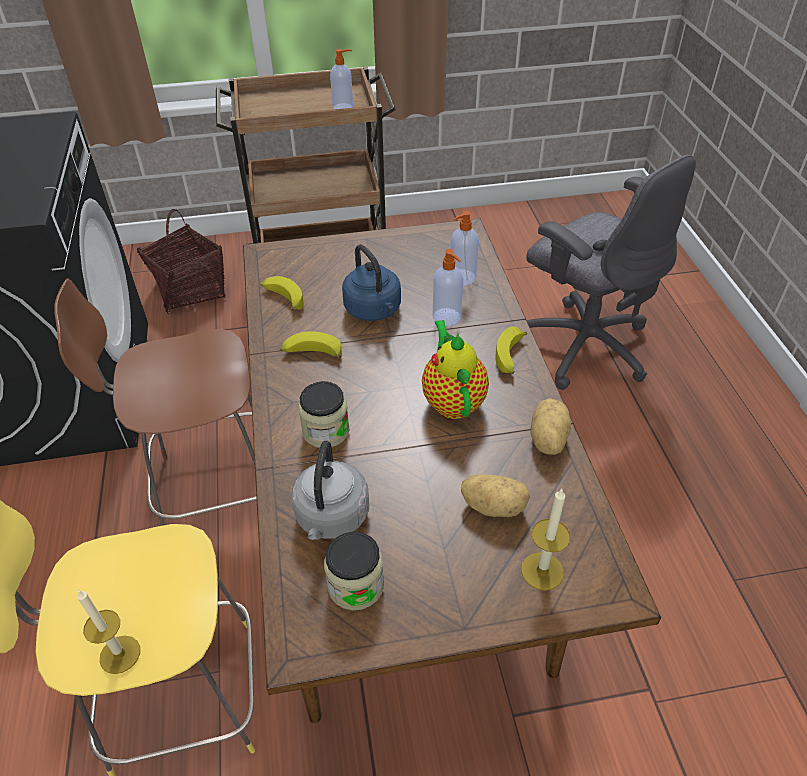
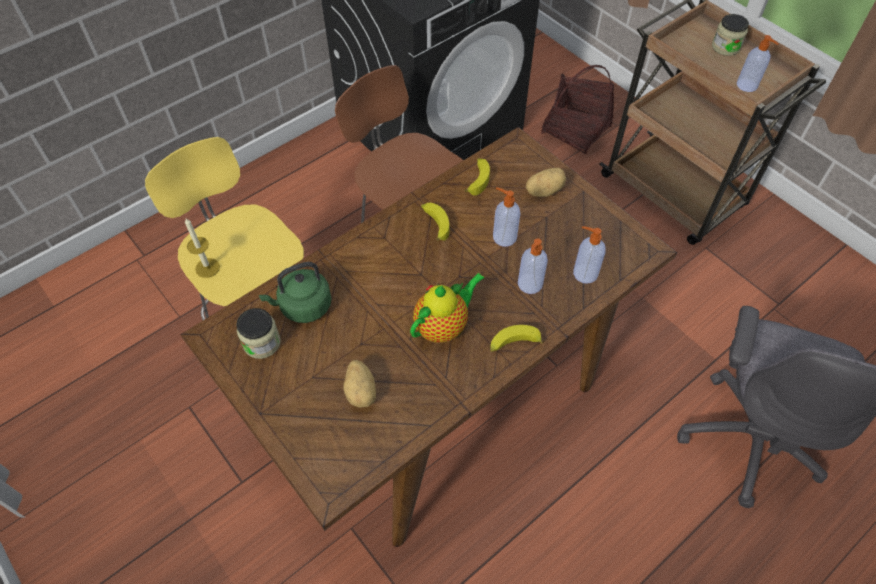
camera: 60 degrees right, 10 degrees up
(326, 431) = (370, 268): jar -> jar (725, 47)
(331, 518) = (303, 306): grey kettle -> green kettle
(374, 311) = (503, 237): blue kettle -> soap dispenser
(542, 571) = (323, 441): candle -> none
(546, 439) = (441, 400): potato -> potato (543, 190)

